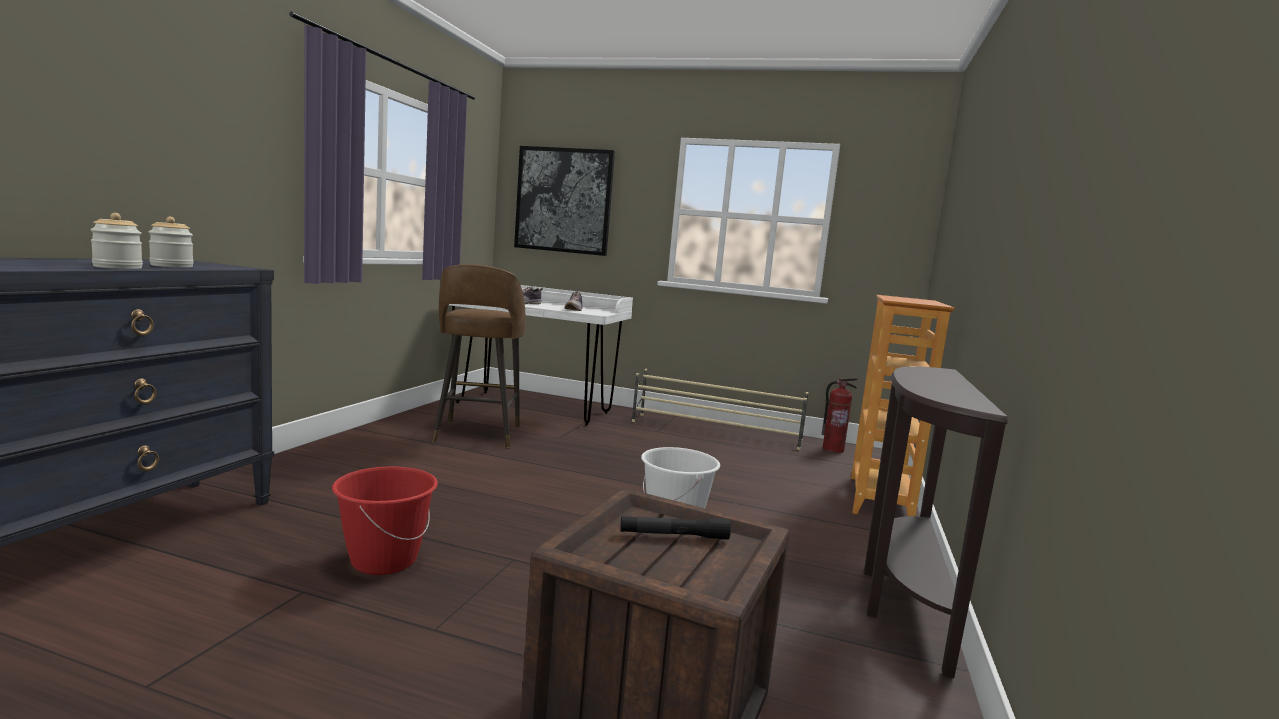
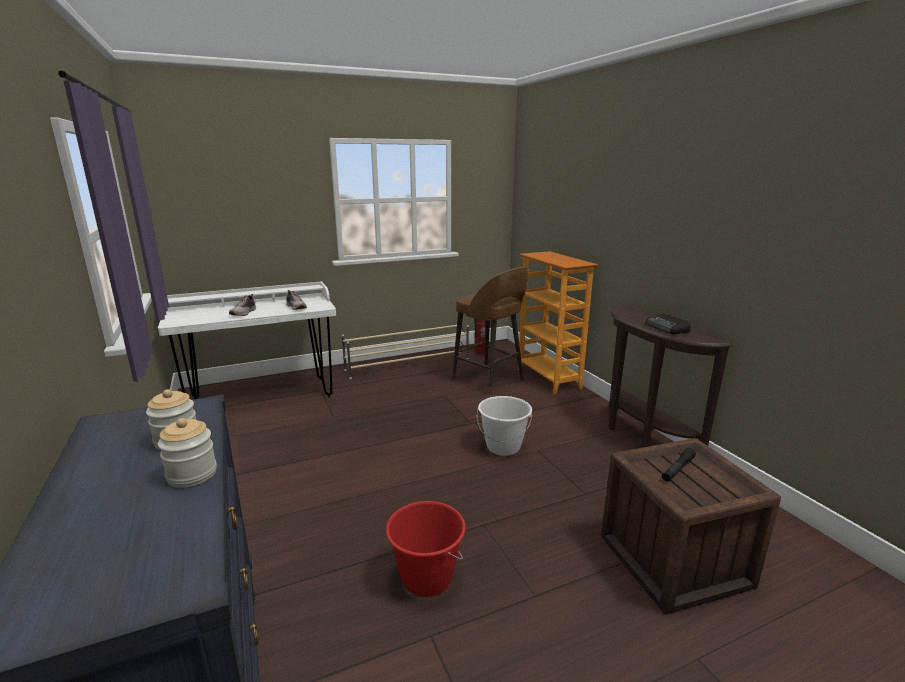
camera: 40 degrees left, 10 degrees up
(476, 435) = (274, 444): brown stool -> brown stool (489, 381)
(564, 200) = (224, 202): picture -> none
(938, 387) = (667, 328): none -> radio

